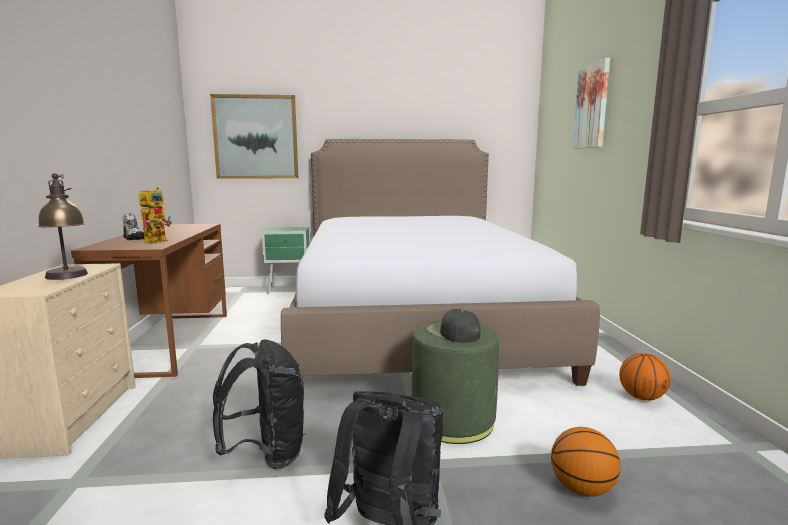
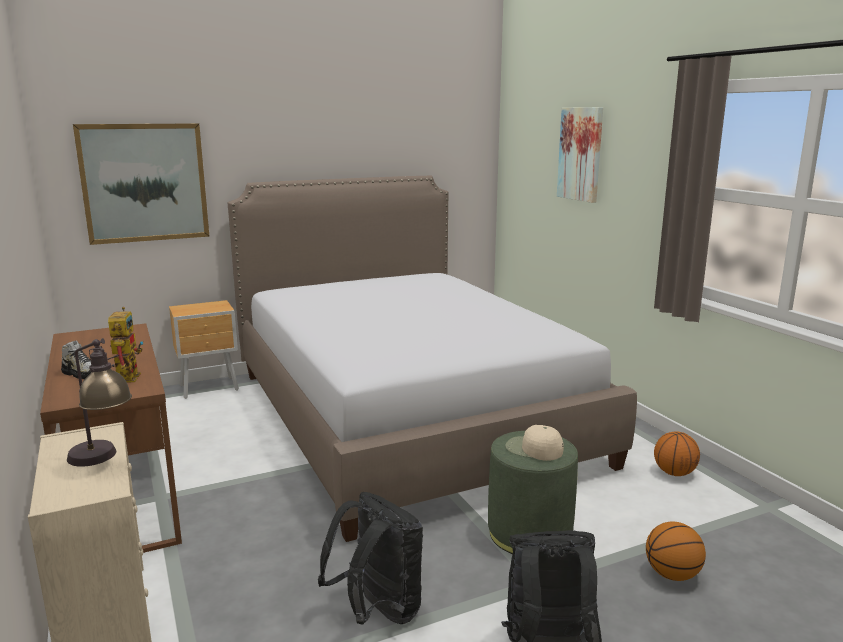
camera: 20 degrees left, 5 degrees up
(289, 290) = (210, 388): green nightstand -> brown nightstand
(453, 333) = (533, 449): black cap -> beige cap

